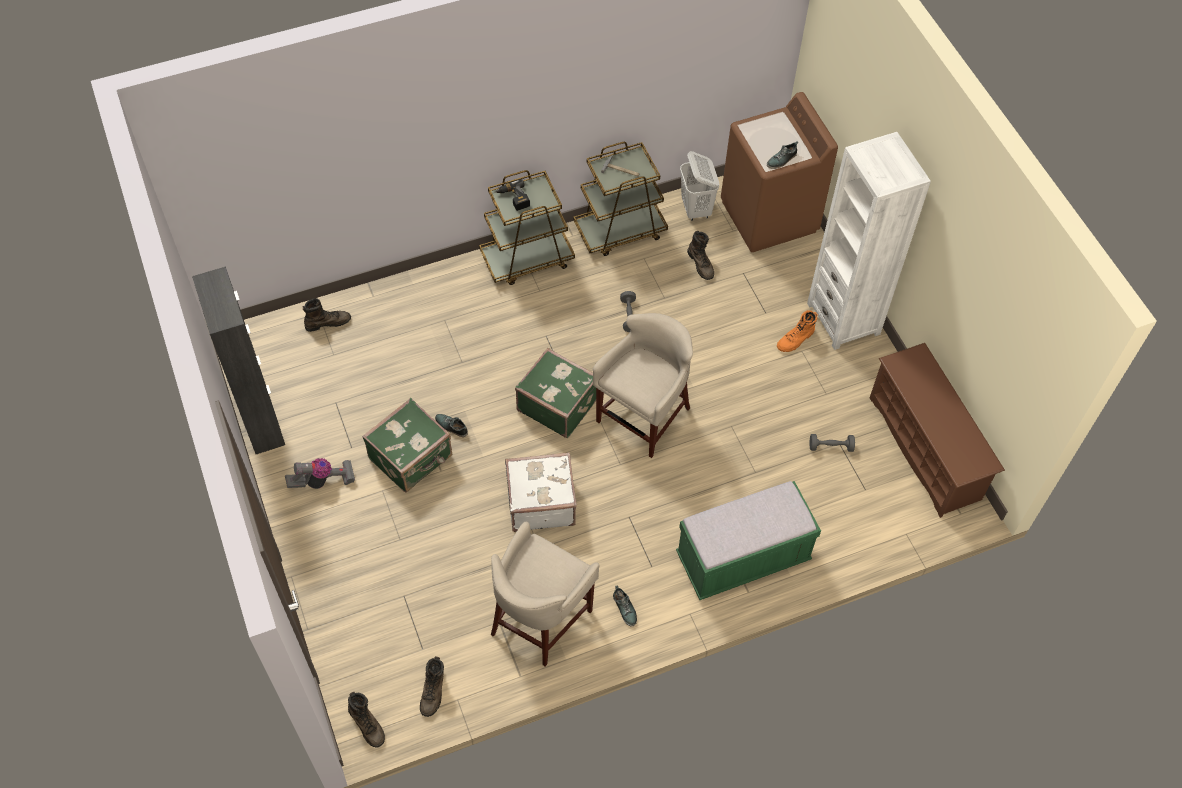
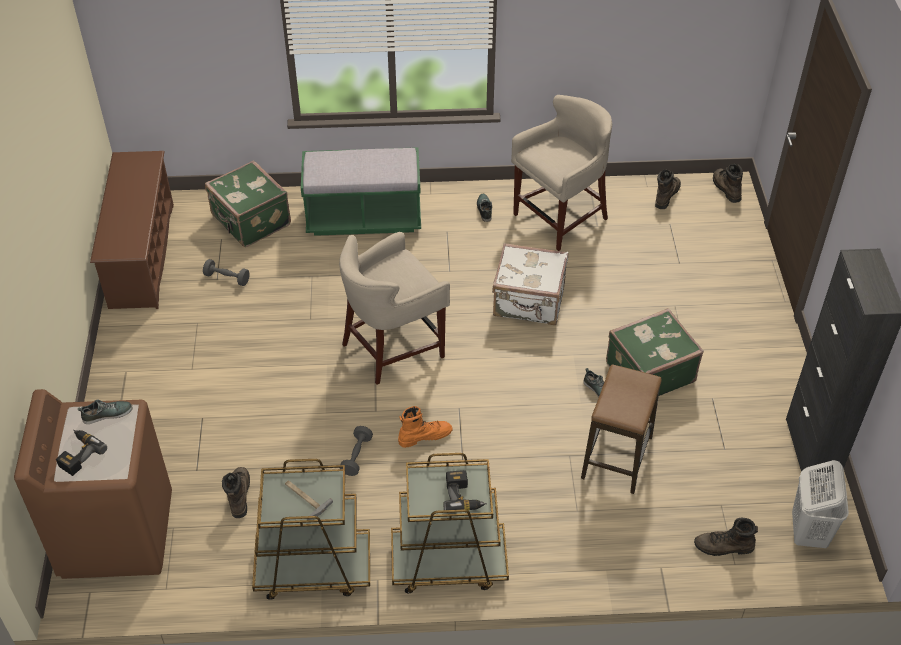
camera: 160 degrees left, 10 degrees down
(322, 481) = (747, 373): vacuum cleaner -> none
(423, 370) = (617, 458): none -> stool
(557, 404) = (477, 384): green suitcase -> green suitcase (250, 221)
(696, 209) = (200, 571): white laundry basket -> white laundry basket (808, 532)
(780, 130) = (78, 454): none -> power drill
(796, 340) = (190, 381): orange boot -> orange boot (424, 436)
(843, 318) = (123, 389): white bookcase -> none

